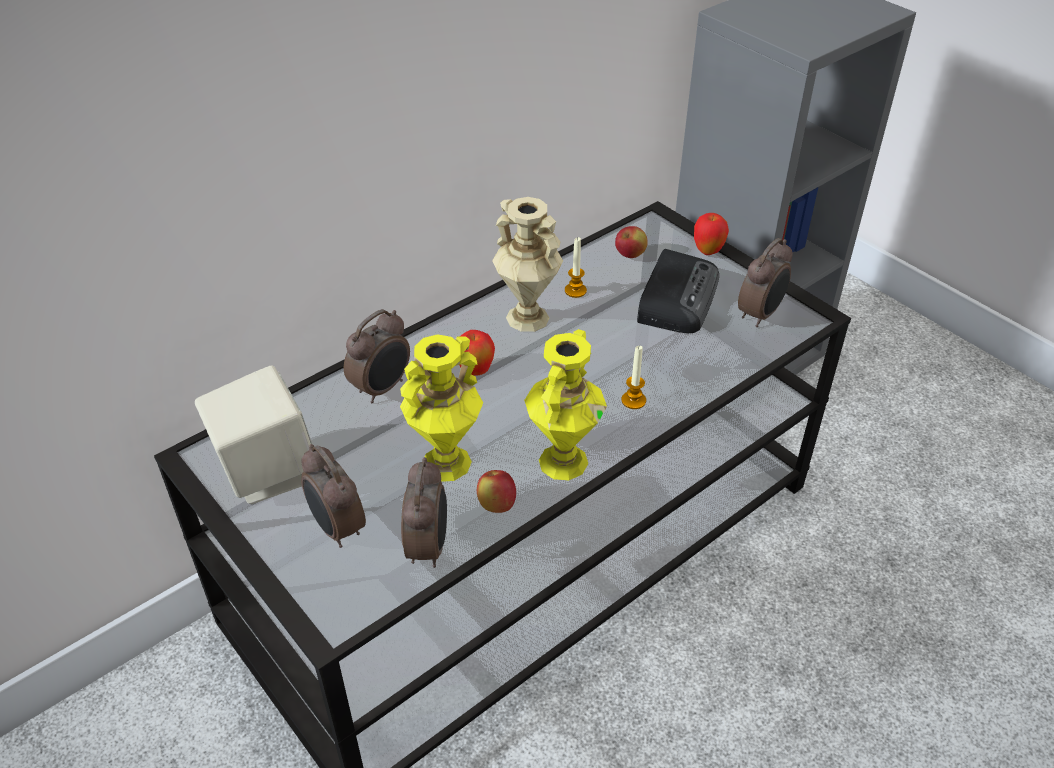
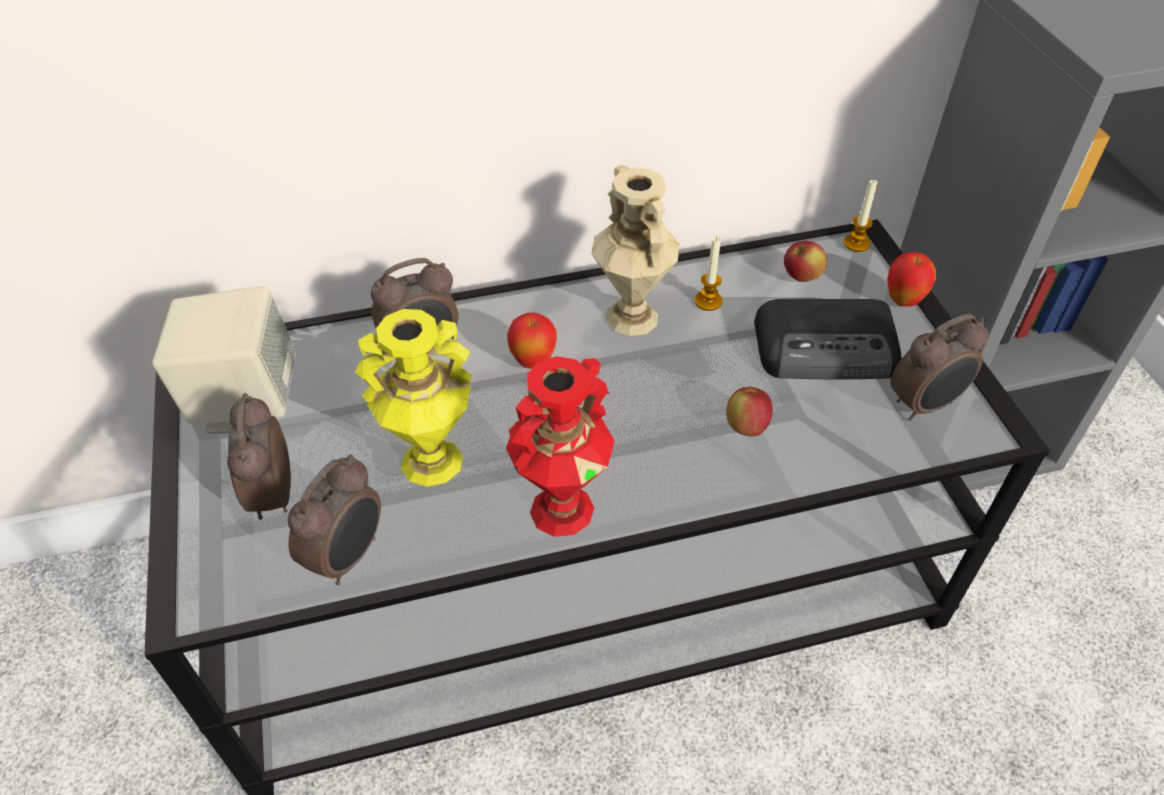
camera: 25 degrees right, 5 degrees up
(496, 505) = (453, 535): apple -> apple (746, 426)
(562, 460) = (561, 508): yellow vase -> red vase
(633, 400) = (693, 463): candle -> candle (856, 243)
(677, 298) = (828, 349): radio -> radio turned 45 degrees clockwise

